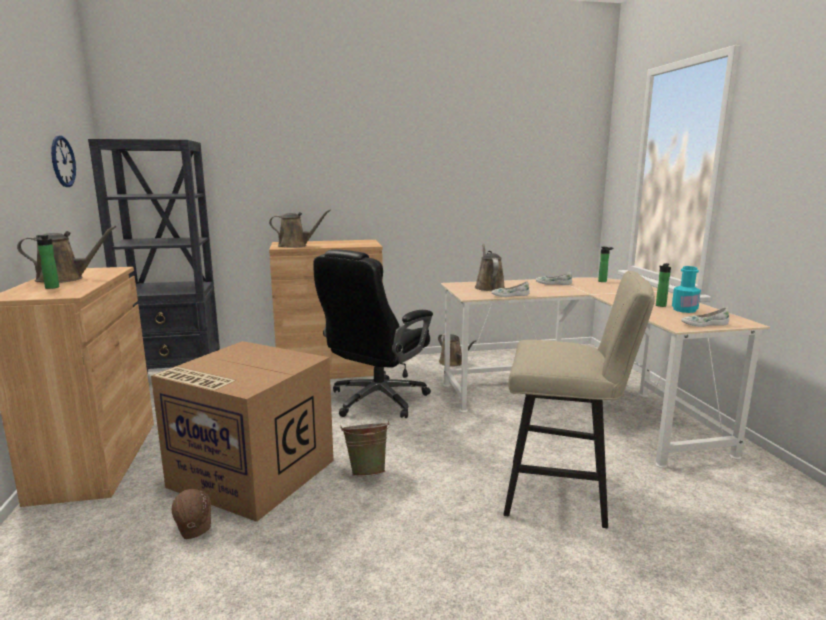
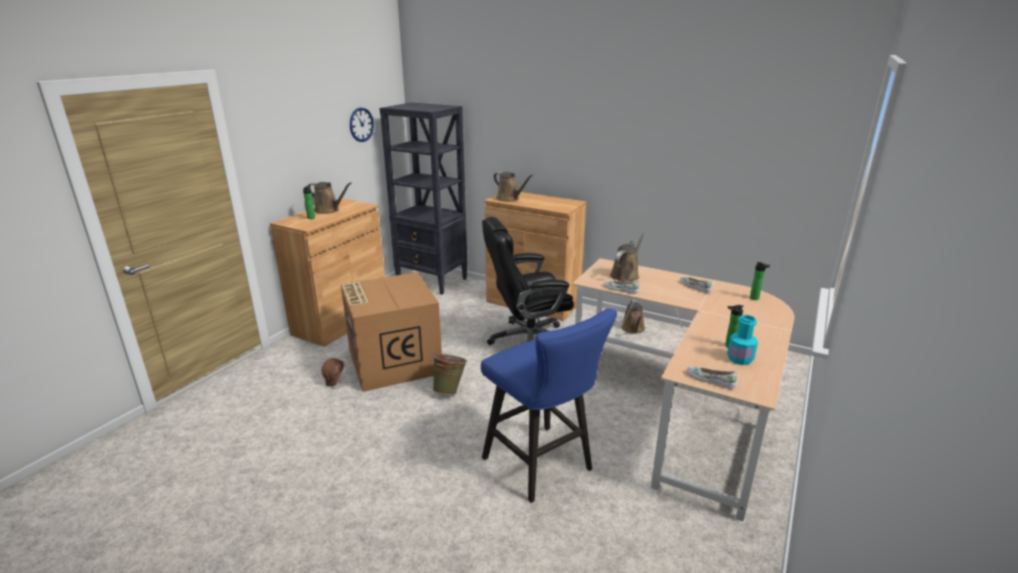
camera: 40 degrees right, 10 degrees up
(565, 494) = (542, 467): beige stool -> blue stool

